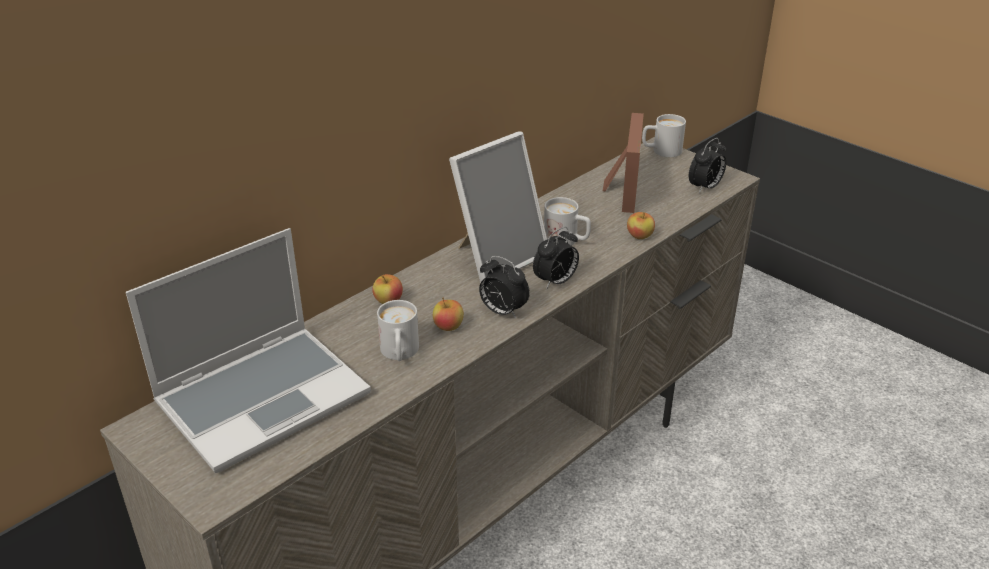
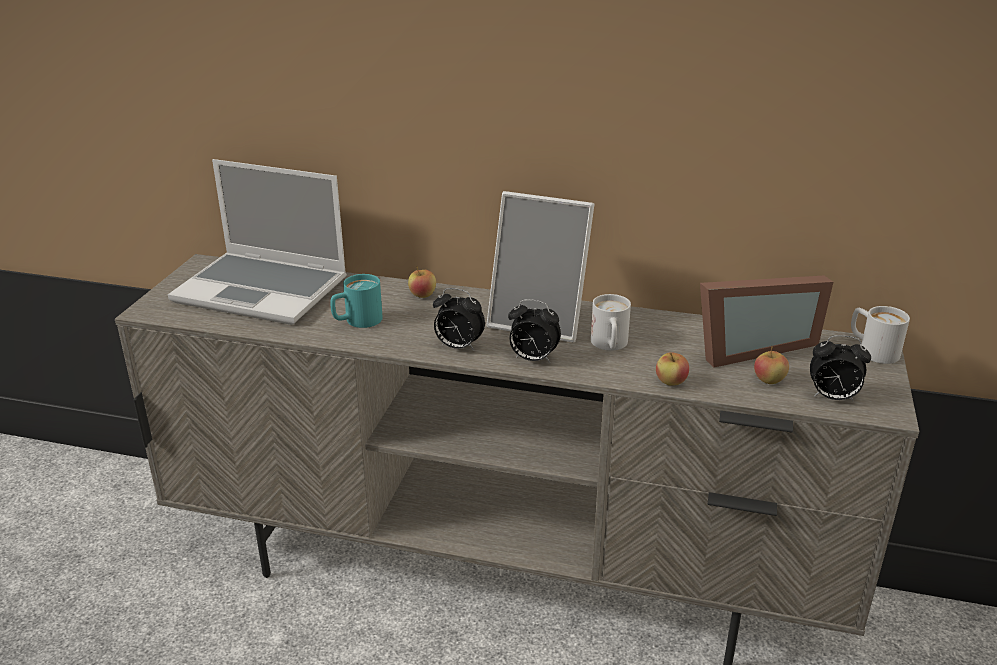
camera: 60 degrees right, 5 degrees down
(399, 354) = (357, 321): white mug -> turquoise mug
(448, 327) = (411, 330): apple -> apple (768, 380)
(502, 312) = (458, 347): alarm clock -> alarm clock turned 75 degrees counterclockwise

